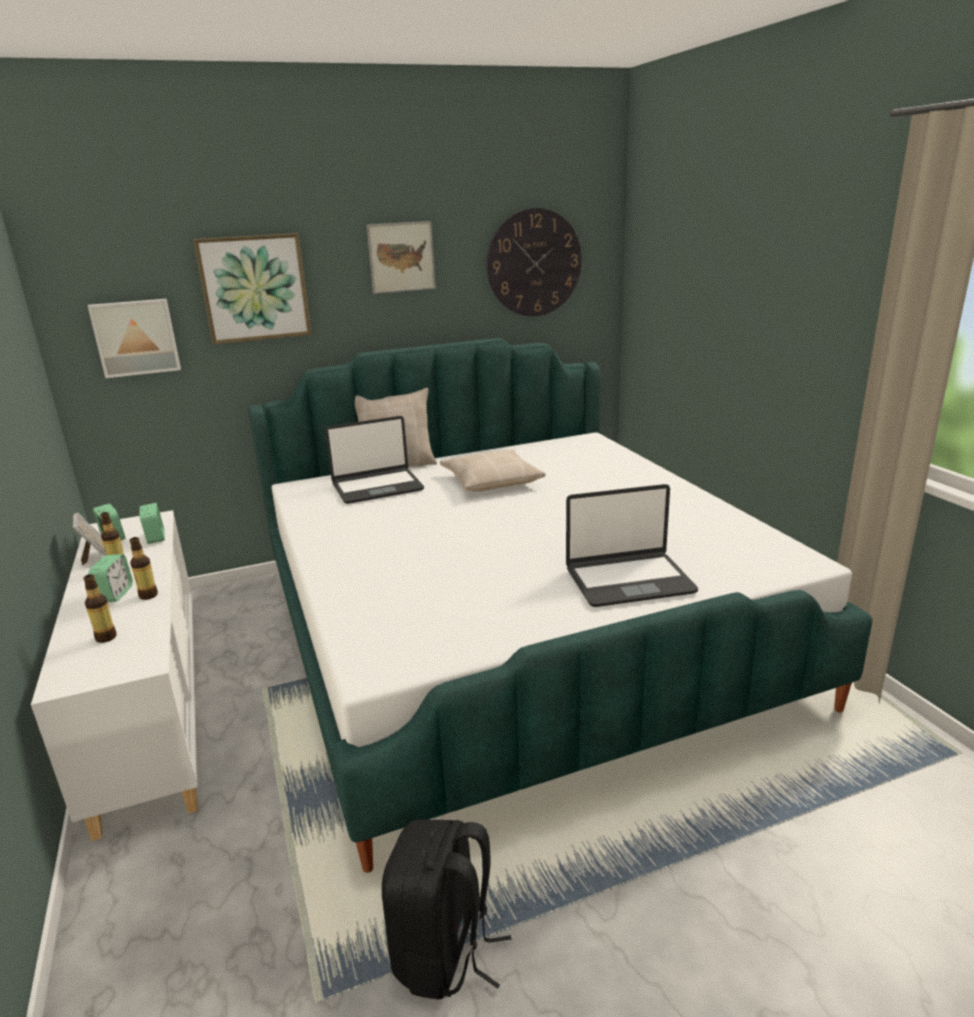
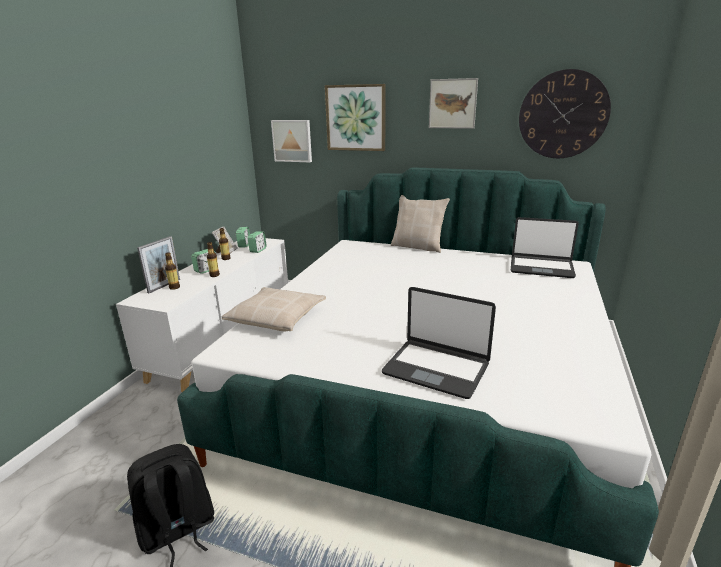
camera: 40 degrees right, 0 degrees up
(79, 643) = (164, 286): none -> picture frame
(377, 487) = (386, 256): laptop -> laptop (541, 267)
(491, 481) = (456, 272): beige pillow -> beige pillow (277, 317)

